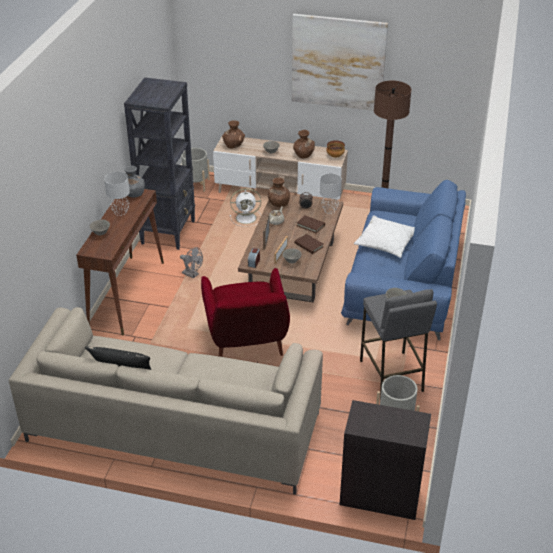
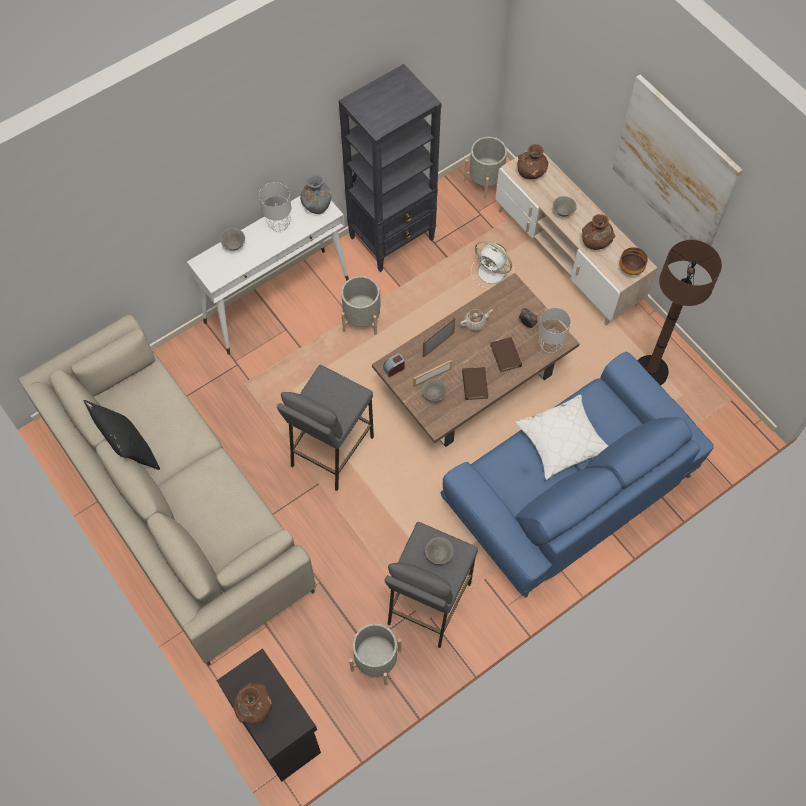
camera: 40 degrees right, 25 degrees up
(127, 294) = (277, 300): brown console table -> white console table
(192, 274) = (362, 319): grey fan -> grey planter
(246, 342) = (331, 451): red armchair -> grey stool
(278, 203) = (504, 296): brown vase -> brown vase (254, 707)

